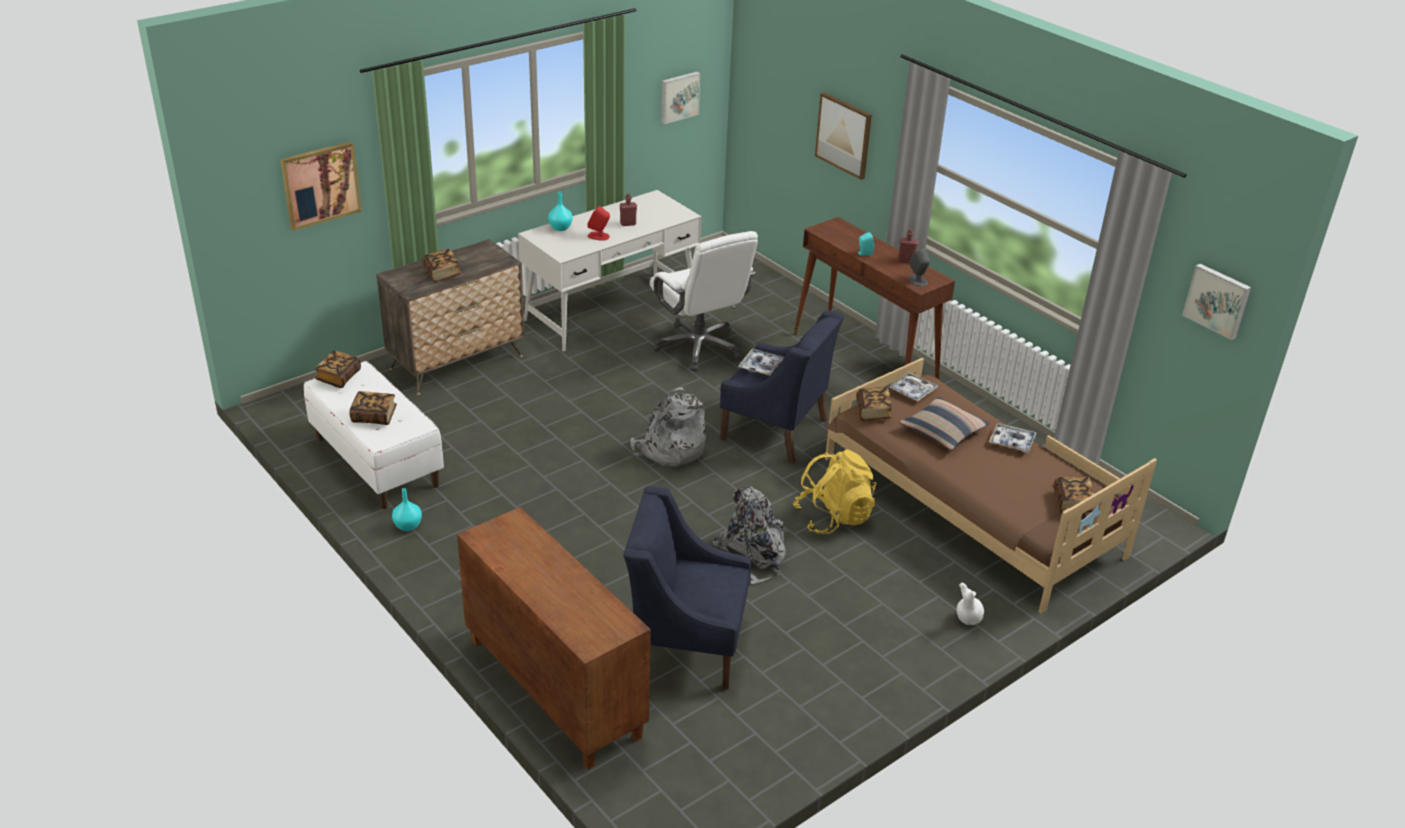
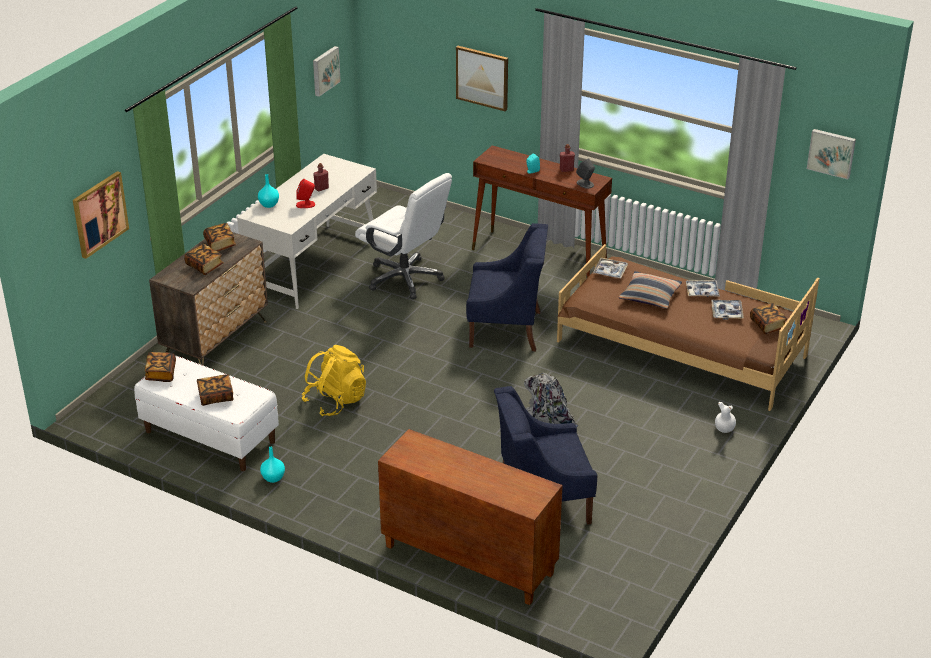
camera: 20 degrees left, 0 degrees up
(670, 450) = (436, 365): grey backpack -> none
(760, 366) = (489, 280): tray -> tray (726, 312)
(833, 517) = (589, 383): yellow backpack -> yellow backpack (335, 401)
(873, 412) = (592, 295): book -> book (220, 244)

